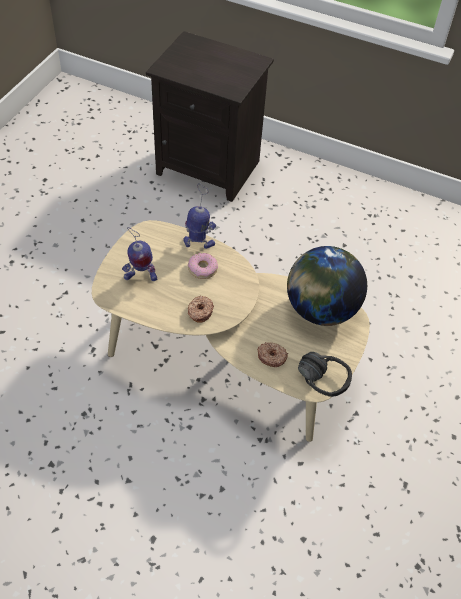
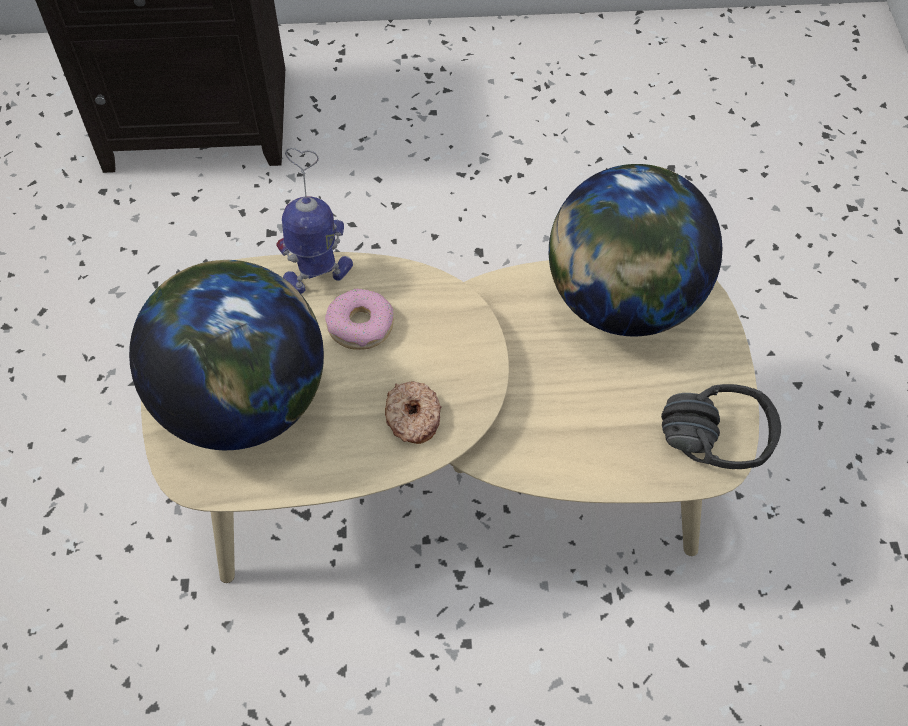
camera: 25 degrees left, 5 degrees up
(140, 277) = (244, 402): toy robot -> globe
(271, 356) = (596, 440): donut -> none

